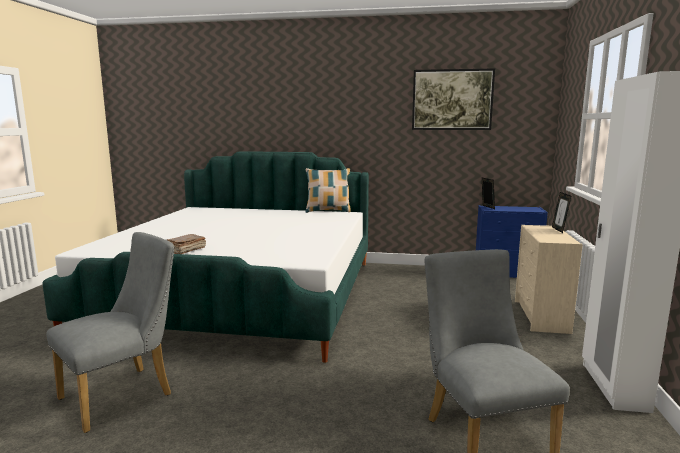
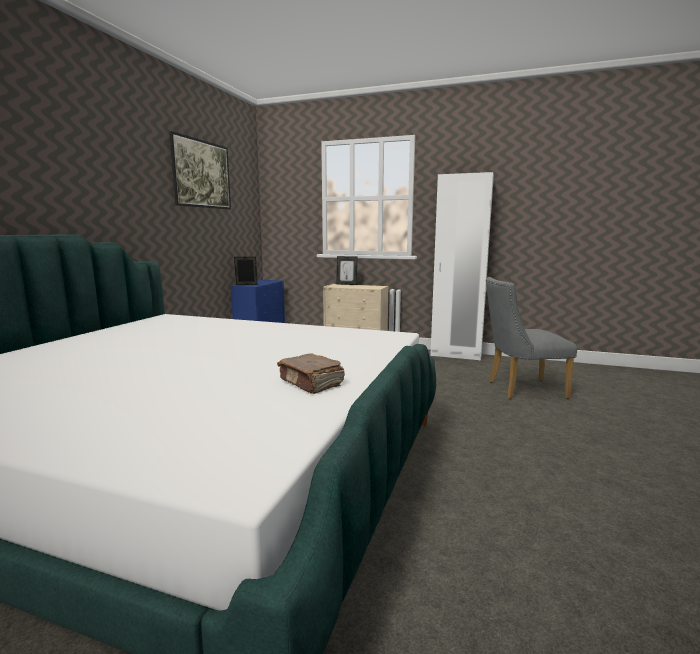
camera: 80 degrees left, 0 degrees up
(124, 394) = (519, 556): grey chair -> none
(328, 211) = (130, 322): pillow -> none

